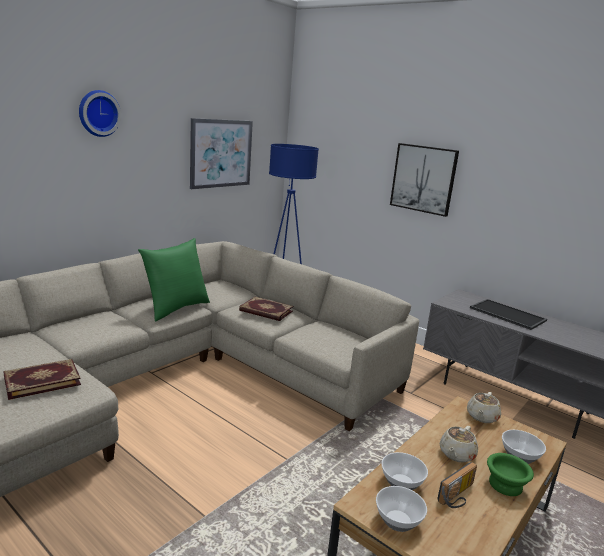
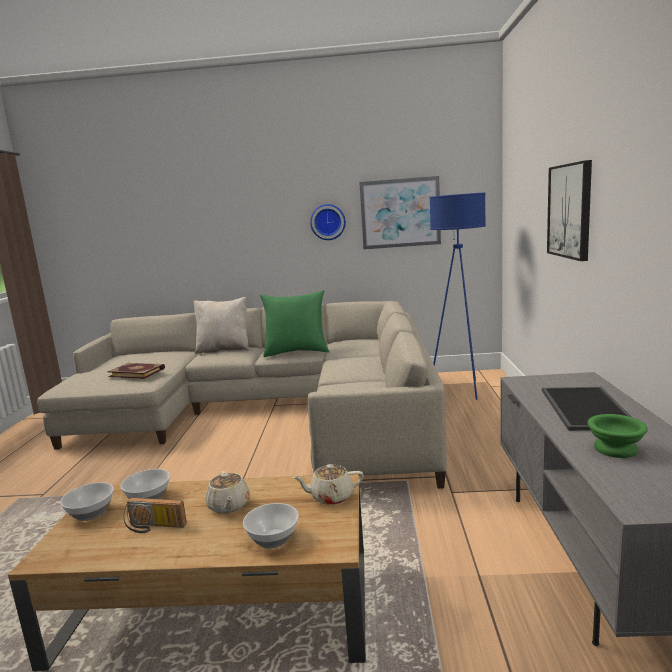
camera: 55 degrees right, 5 degrees down
(78, 322) = (224, 349): none -> beige pillow
(98, 113) = (267, 188): wall clock -> wall clock (328, 222)
(265, 311) = (349, 364): book -> none
(456, 454) = (229, 506): beige teapot -> beige teapot turned 105 degrees counterclockwise
(506, 484) = (202, 545): green bowl -> green bowl (617, 449)

